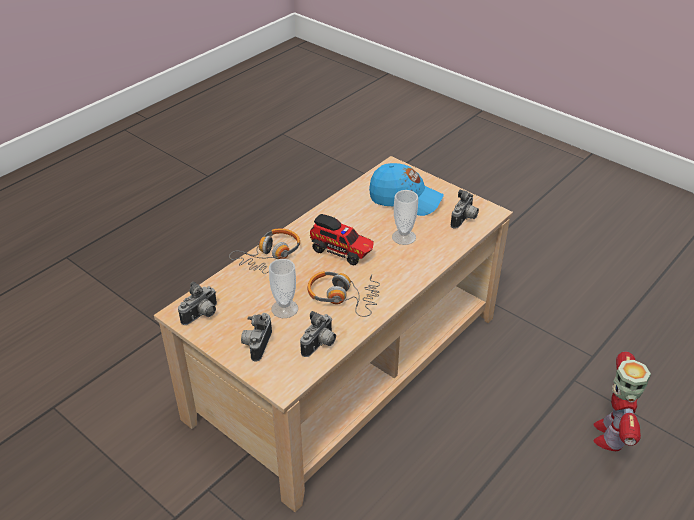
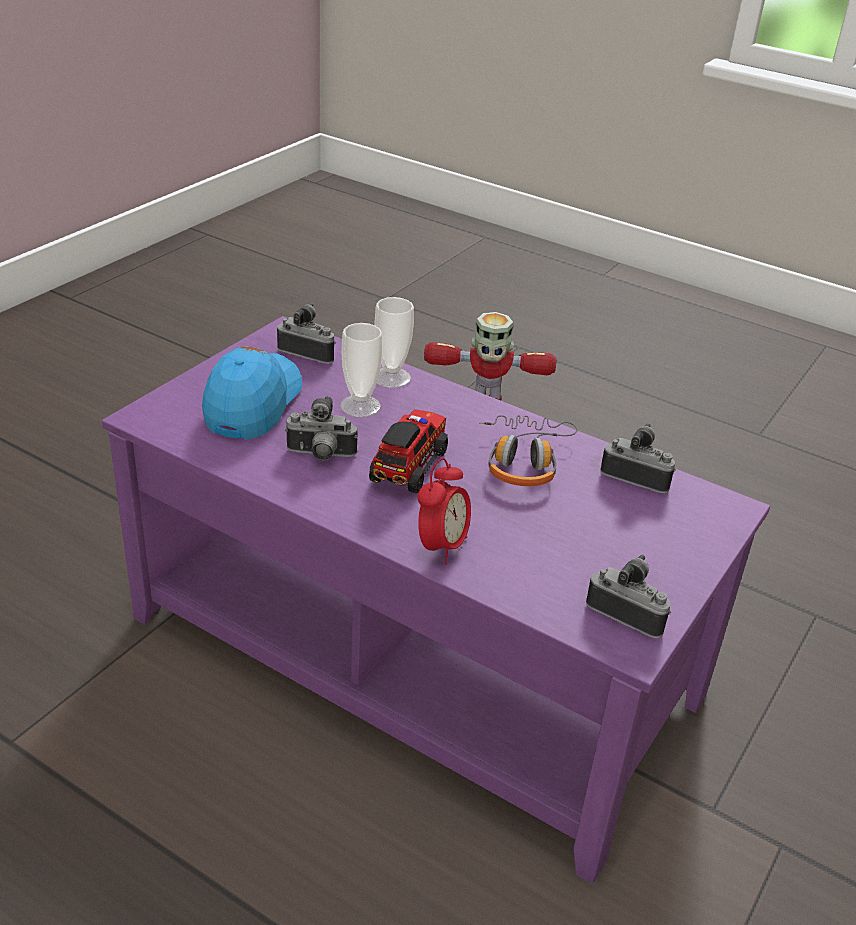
camera: 100 degrees left, 5 degrees down
(257, 344) = (665, 541): camera -> camera (320, 456)
(270, 256) = (441, 546): headphones -> alarm clock
(284, 309) = (572, 518): cup -> cup (391, 377)
(345, 364) = (410, 658): beige coffee table -> purple coffee table

